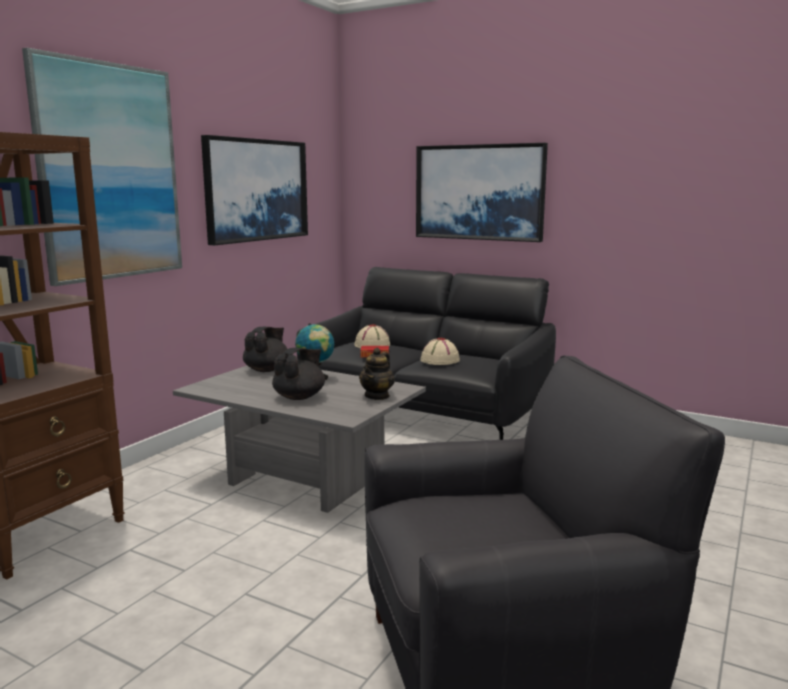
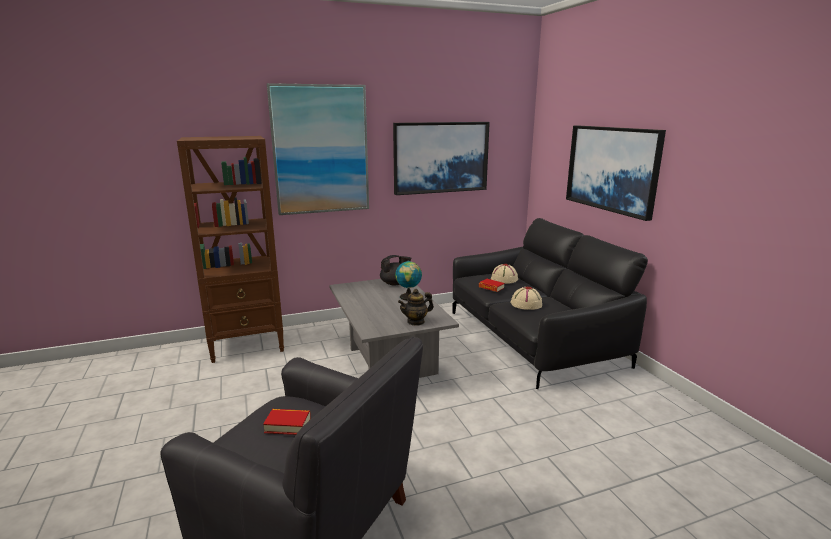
camera: 40 degrees right, 5 degrees up
(300, 397) = (375, 308): black teapot -> none
(466, 520) = (288, 425): none -> book

